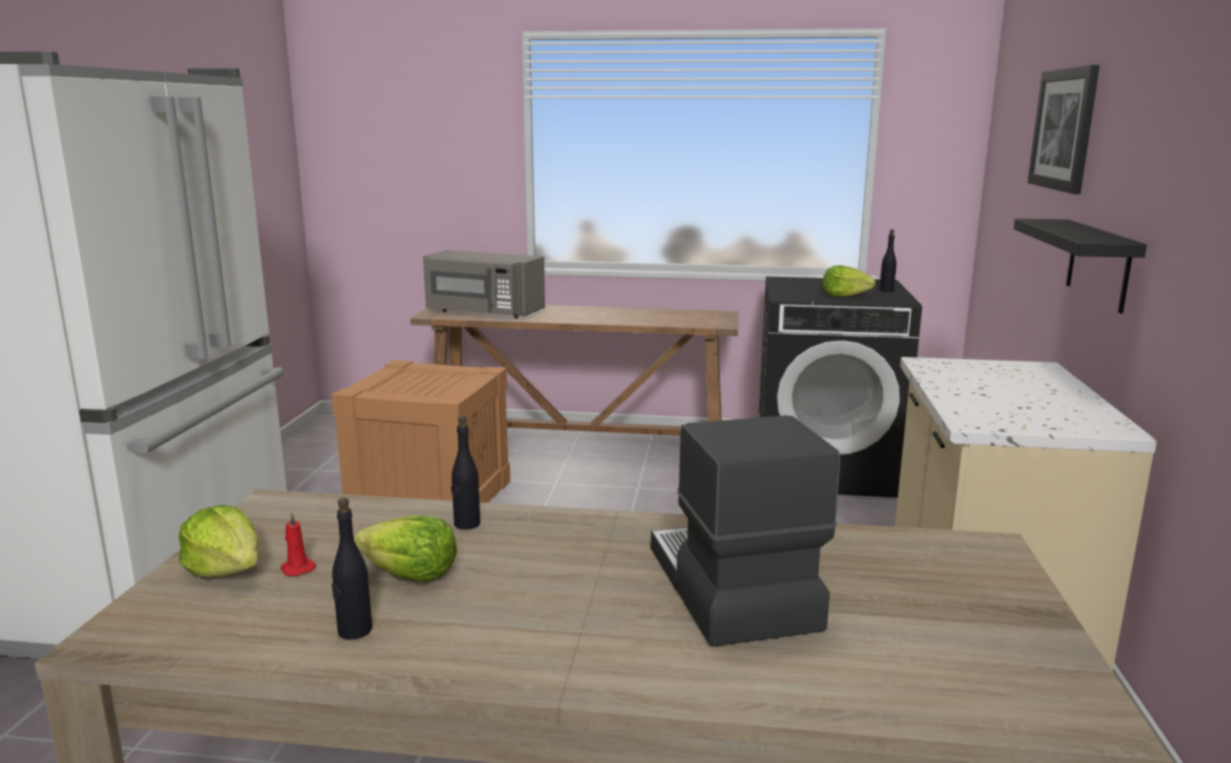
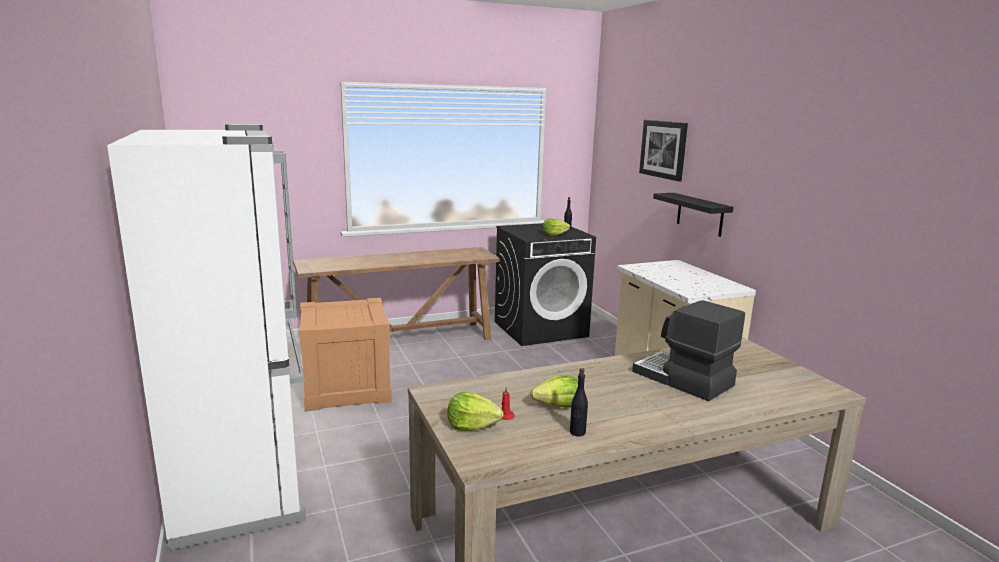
camera: 30 degrees left, 0 degrees up
(466, 524) = (542, 379): black bottle -> none
(483, 312) = (339, 264): grey microwave -> none

